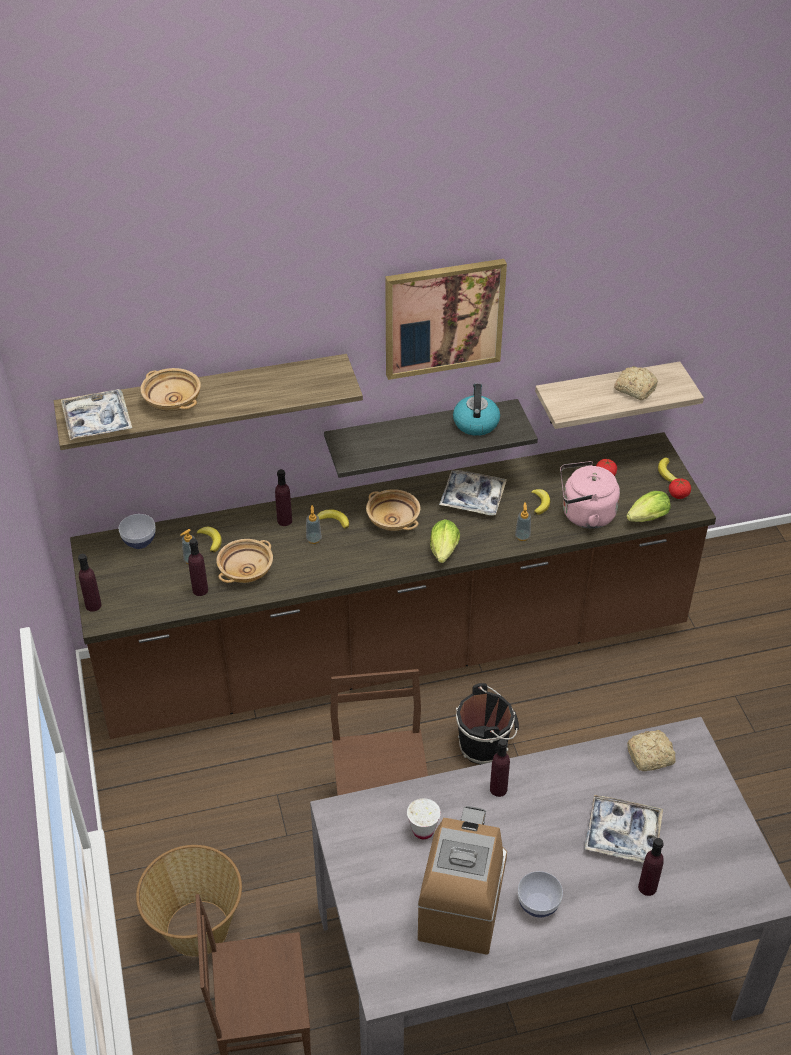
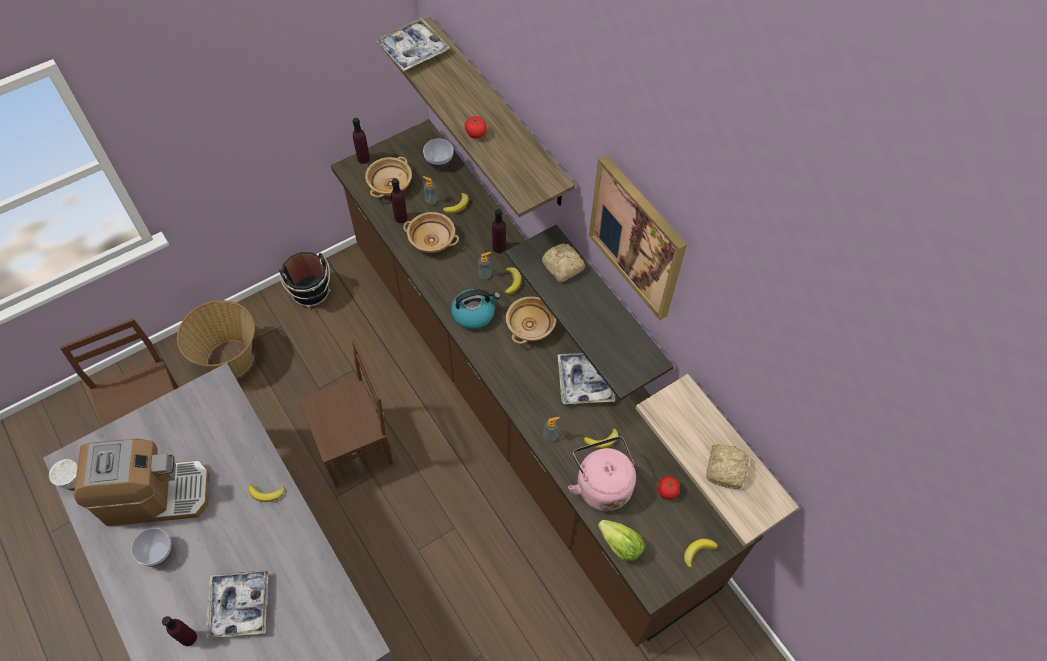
camera: 70 degrees right, 15 degrees up
(172, 401) = (456, 86): beige bowl -> beige bowl (390, 184)
(423, 830) = (214, 448): white cup -> white cup (74, 482)
(443, 553) = (504, 376): lettuce -> none
(475, 423) = (619, 338): kettle -> kettle (474, 313)
(485, 745) = (446, 505): black bucket -> black bucket (312, 294)
(498, 789) = (266, 494): purple bottle -> banana
(651, 756) = (331, 613): bread -> bread (562, 267)
(678, 495) = (668, 569): tomato -> tomato (476, 133)

